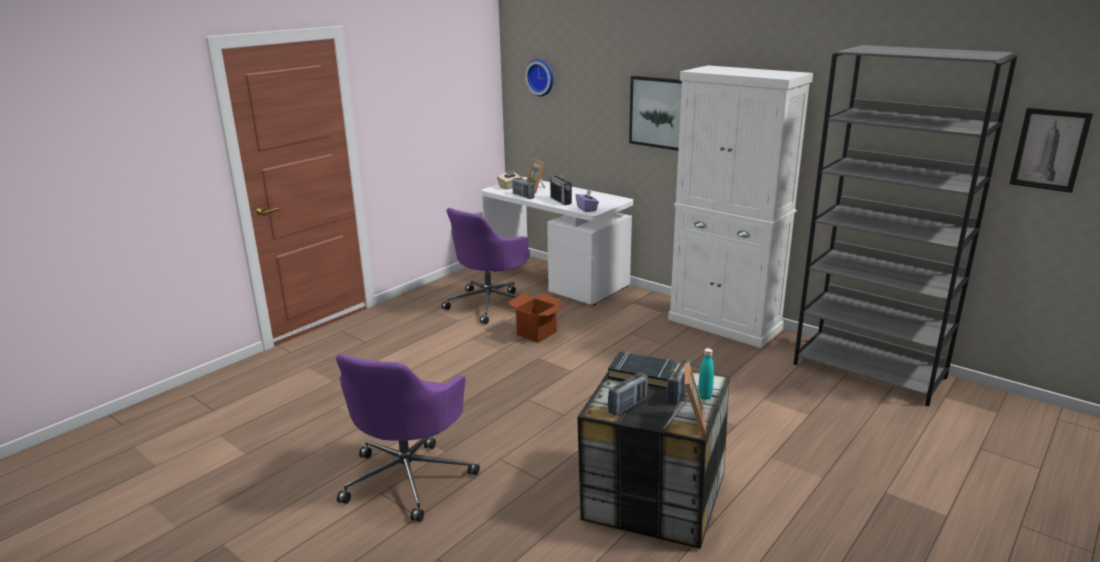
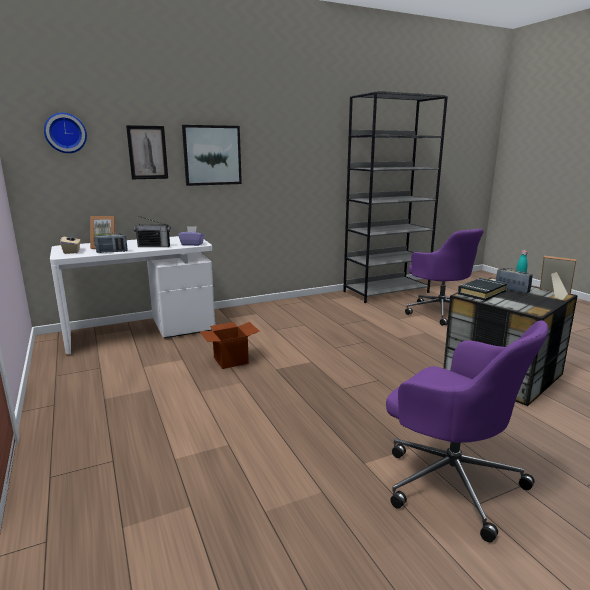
camera: 65 degrees left, 5 degrees down
(490, 304) = (140, 367): purple office chair -> purple office chair (440, 312)
(627, 406) = (529, 303): radio -> none
(724, 324) = (297, 304): white cabinet -> none
(1049, 149) = (429, 149): picture -> picture (147, 152)

